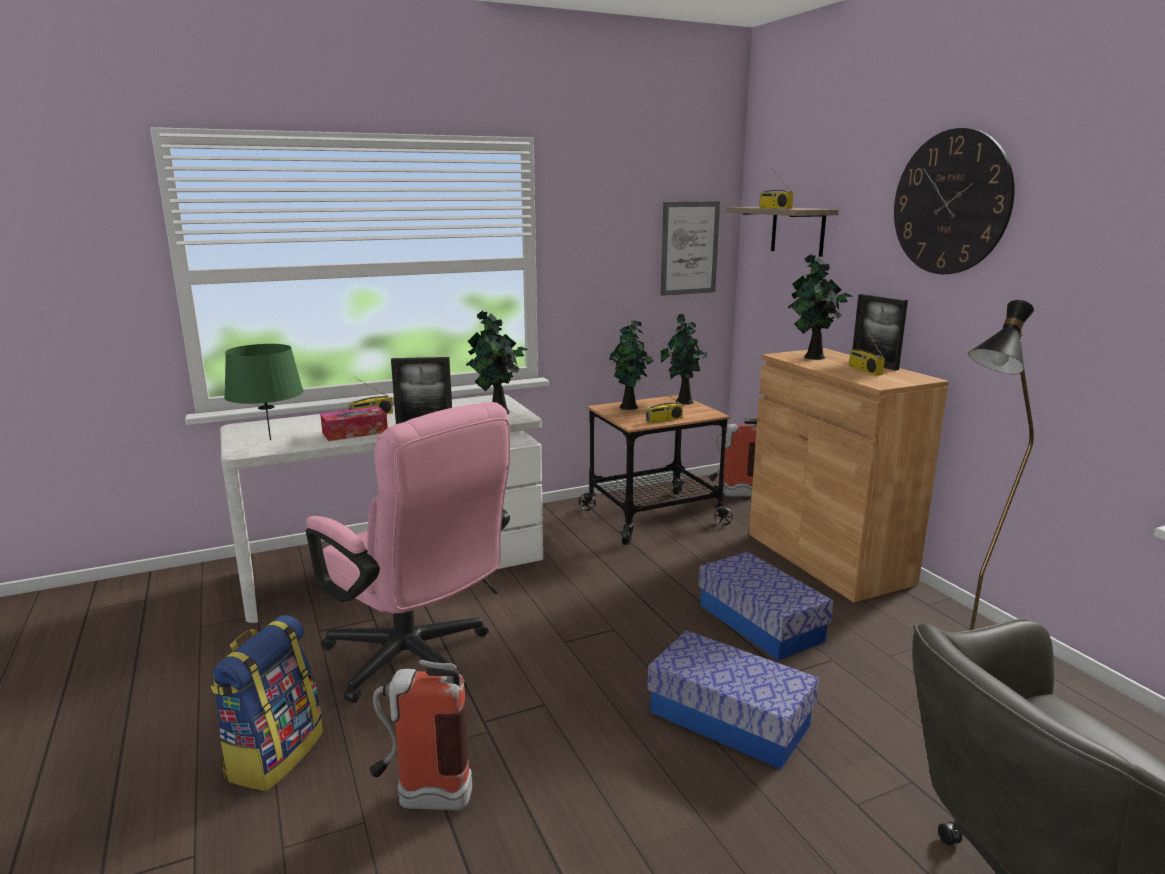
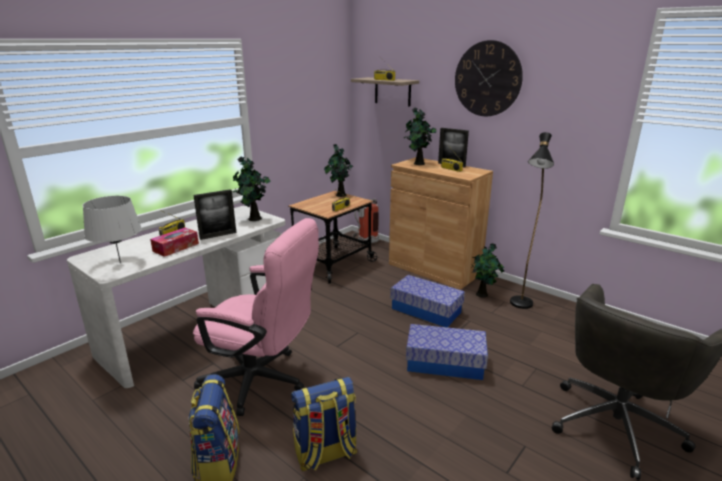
camera: 25 degrees left, 5 degrees up
(270, 440) = (120, 263): green table lamp -> grey table lamp
(421, 799) = (325, 454): fire extinguisher -> backpack
(630, 407) = (314, 203): potted plant -> potted plant (483, 294)
(689, 248) = (327, 103): picture -> none

